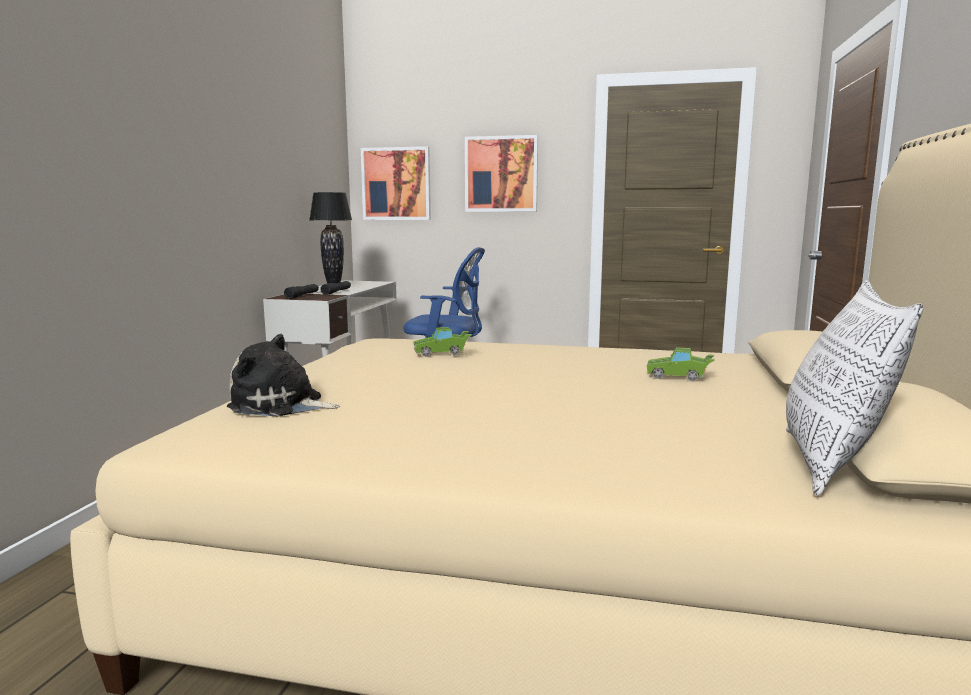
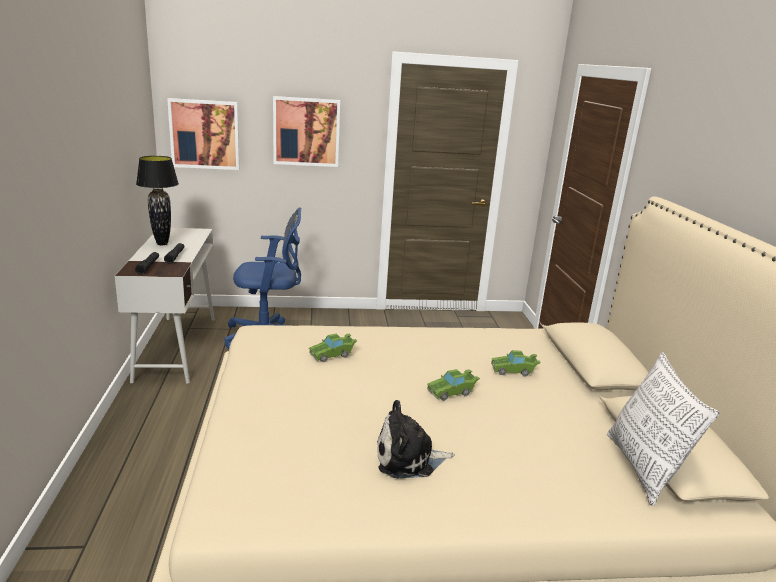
camera: 20 degrees left, 10 degrees up
(281, 405) = (261, 450): plush toy -> plush toy (409, 458)
(570, 384) = (452, 392): none -> green toy car

